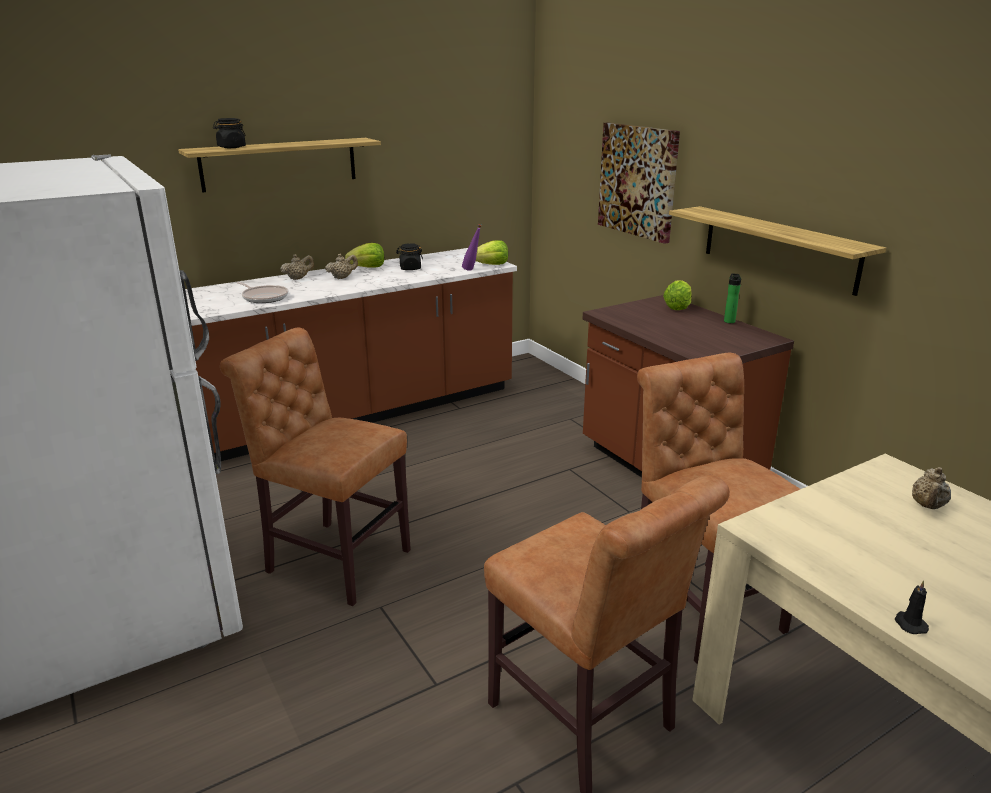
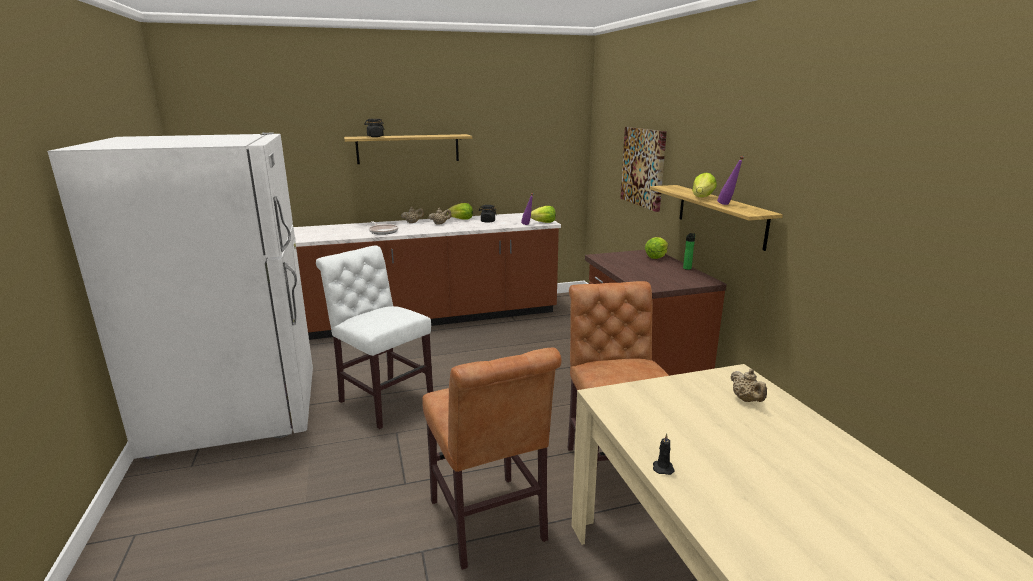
camera: 15 degrees right, 5 degrees down
(333, 559) = (383, 400): brown chair -> white chair
(759, 226) = (702, 197): none -> lettuce
(805, 236) = (727, 205): none -> purple bottle
(927, 506) = (746, 400): beige teapot -> beige teapot turned 60 degrees counterclockwise

